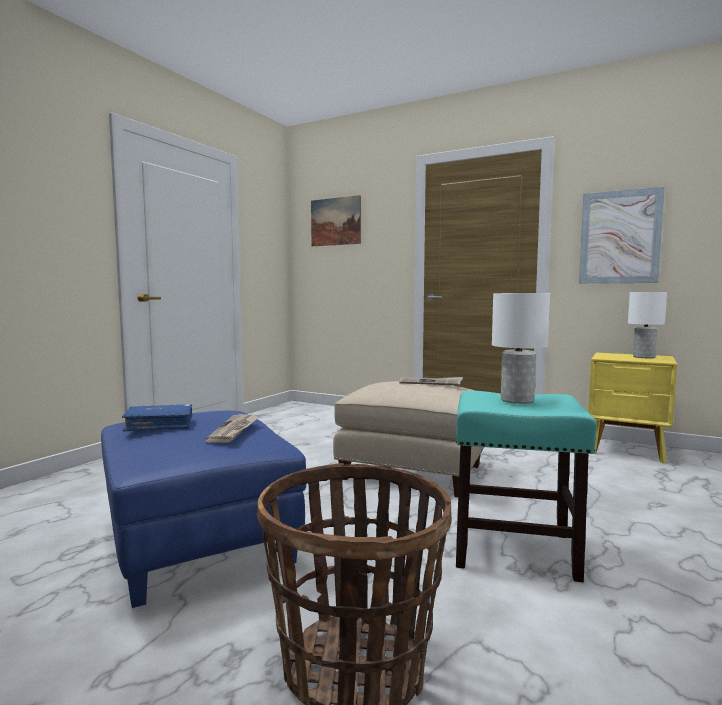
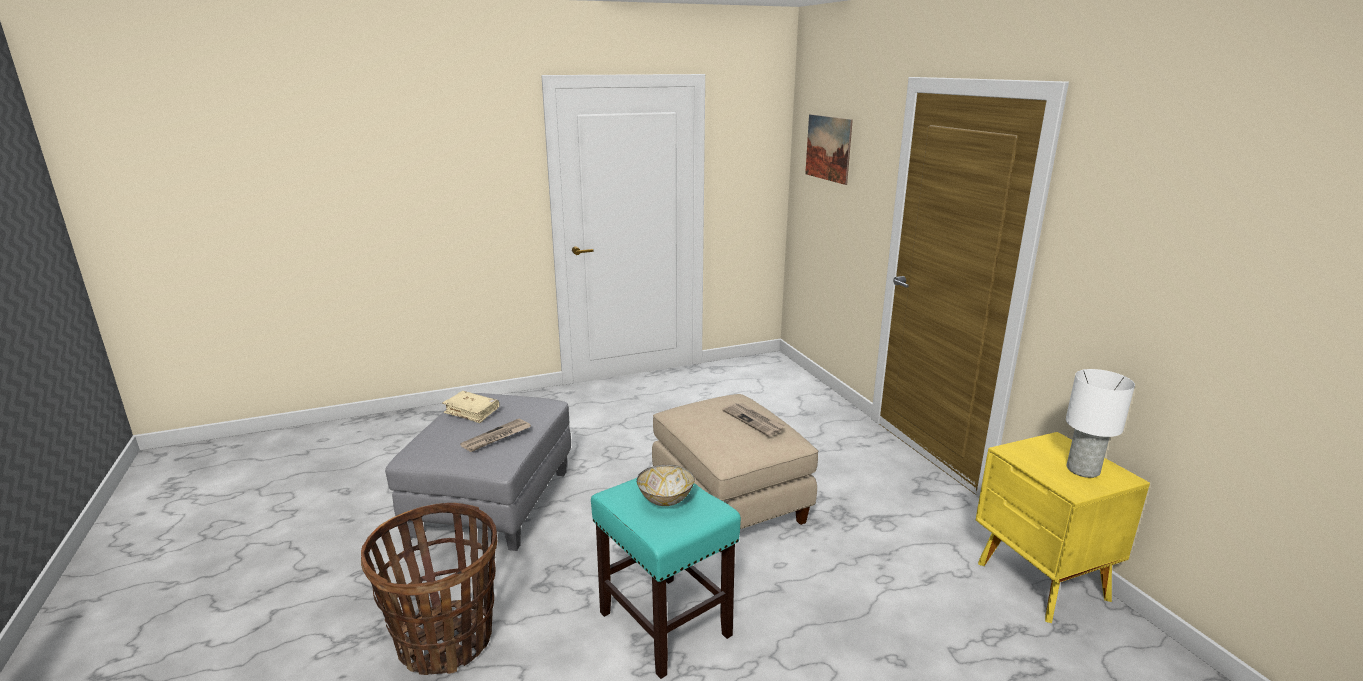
camera: 40 degrees right, 15 degrees up
(159, 425) = (472, 412): blue book -> beige book
(199, 542) = (493, 504): blue ottoman -> grey ottoman
(516, 400) = (665, 499): white table lamp -> bowl
(619, 237) = (1122, 272): picture -> none

